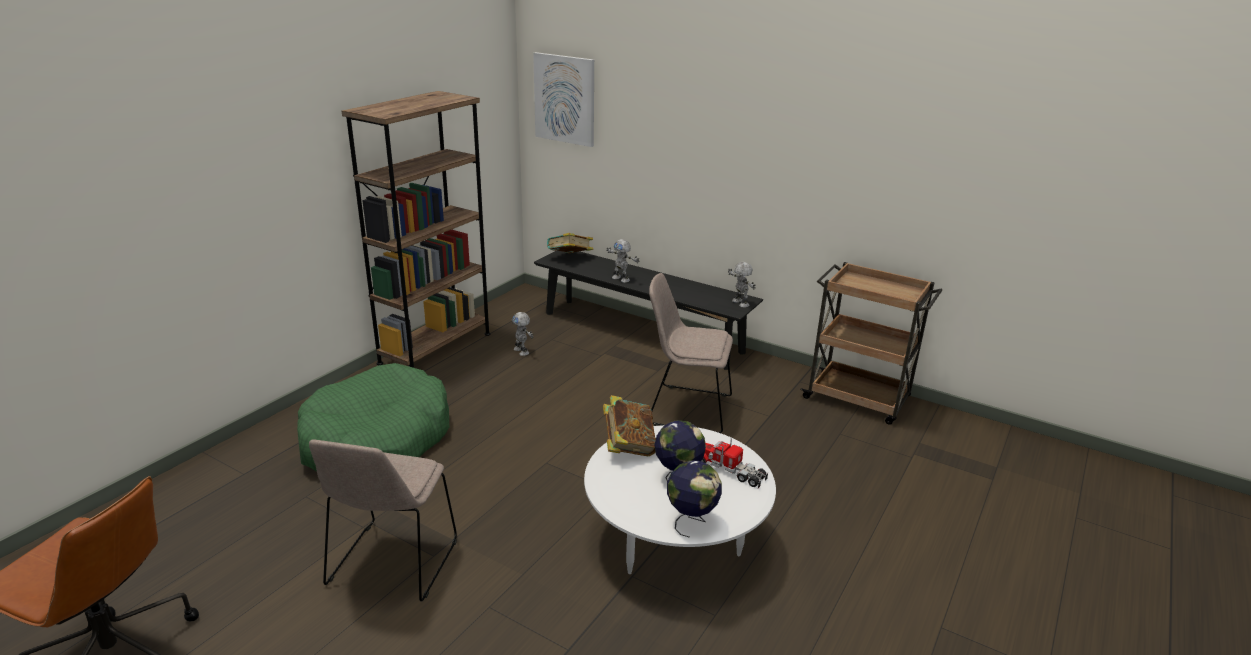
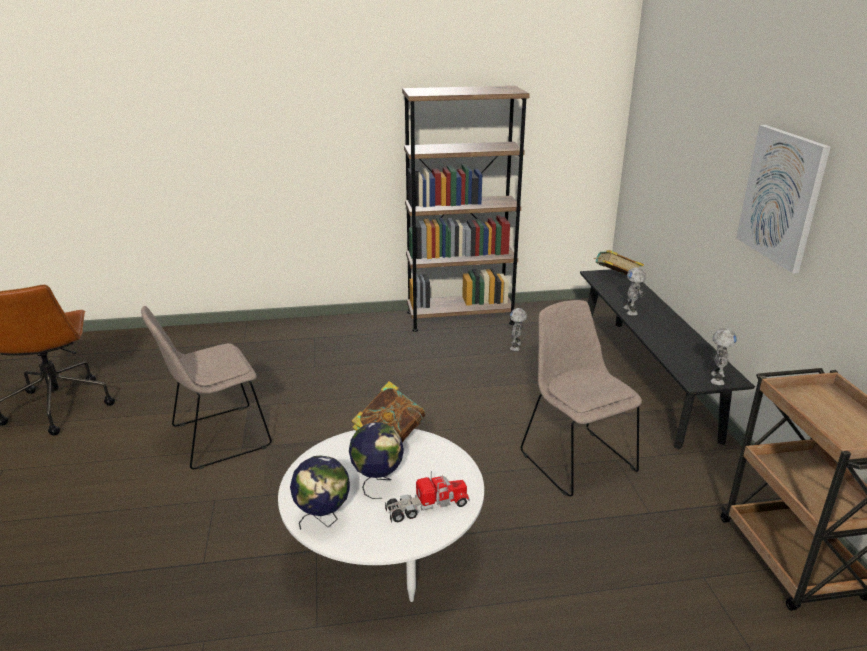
camera: 50 degrees right, 0 degrees up
(376, 439) = (330, 359): green dog bed -> none
(565, 99) = (654, 112): picture -> picture (782, 196)
(730, 470) = (427, 507): toy truck -> toy truck turned 75 degrees clockwise

